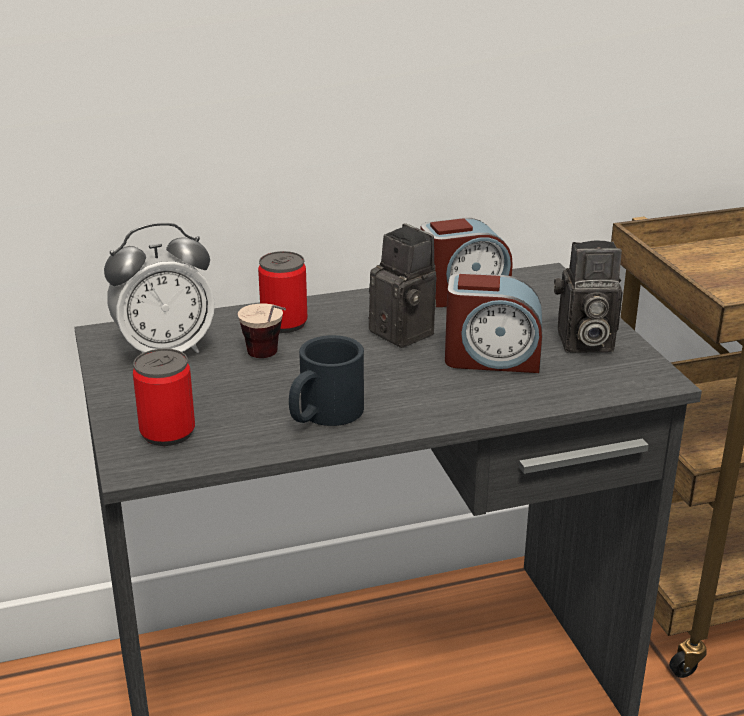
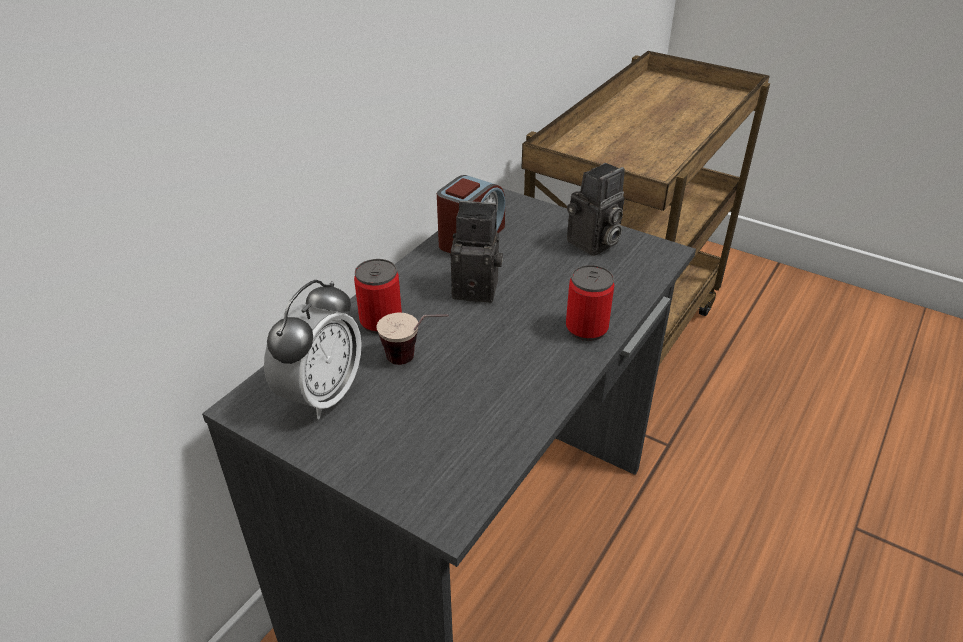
camera: 40 degrees left, 10 degrees up
(167, 432) = (430, 470): can -> can (586, 328)
(323, 415) = (519, 388): black mug -> none
(492, 358) = (558, 282): alarm clock -> none

